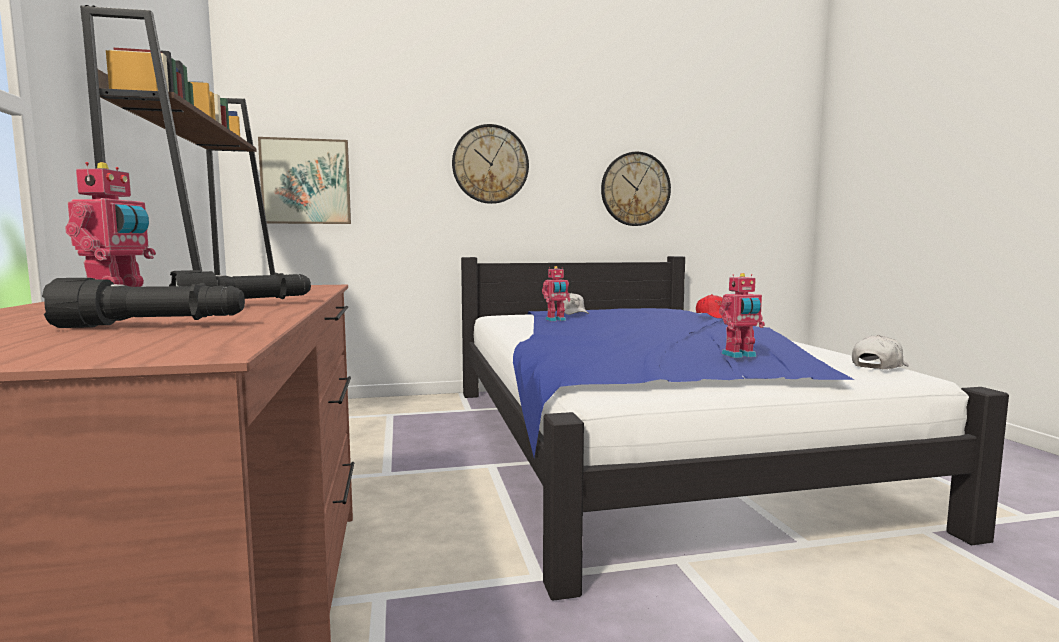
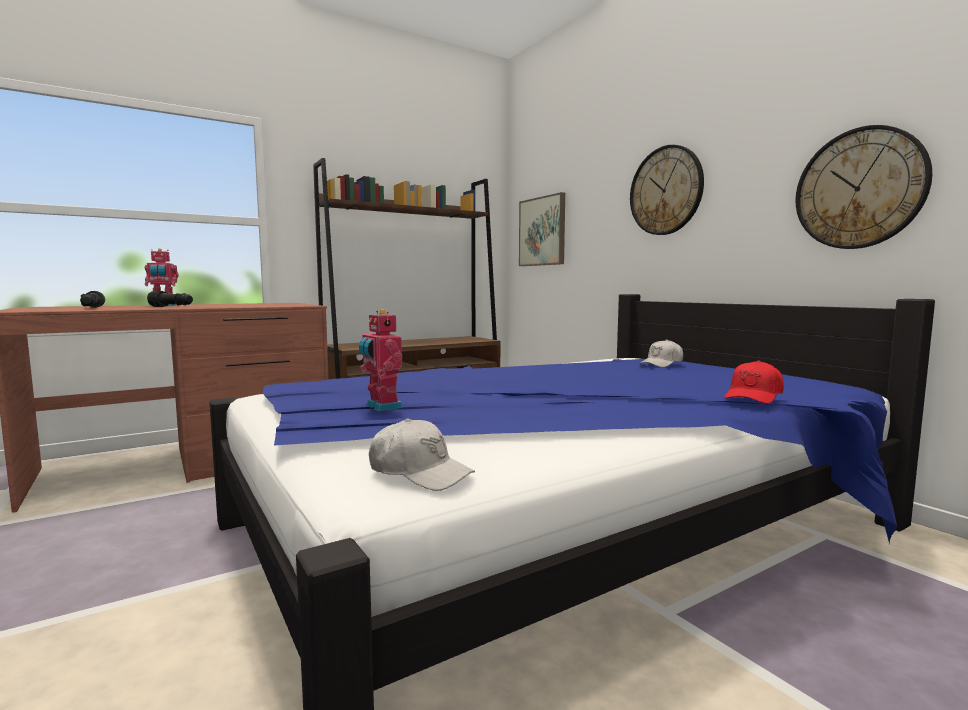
camera: 70 degrees right, 0 degrees up
(556, 320) = (594, 365): toy robot -> none

